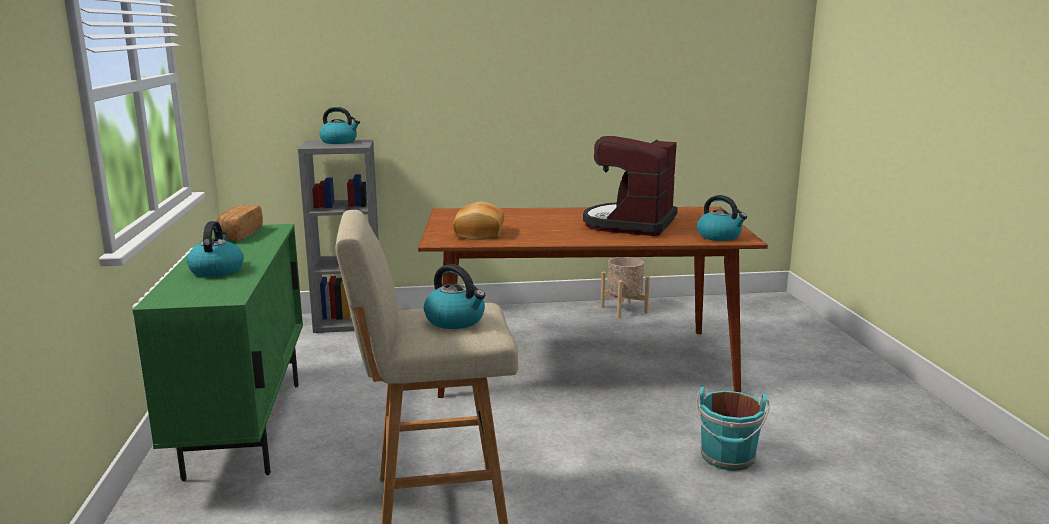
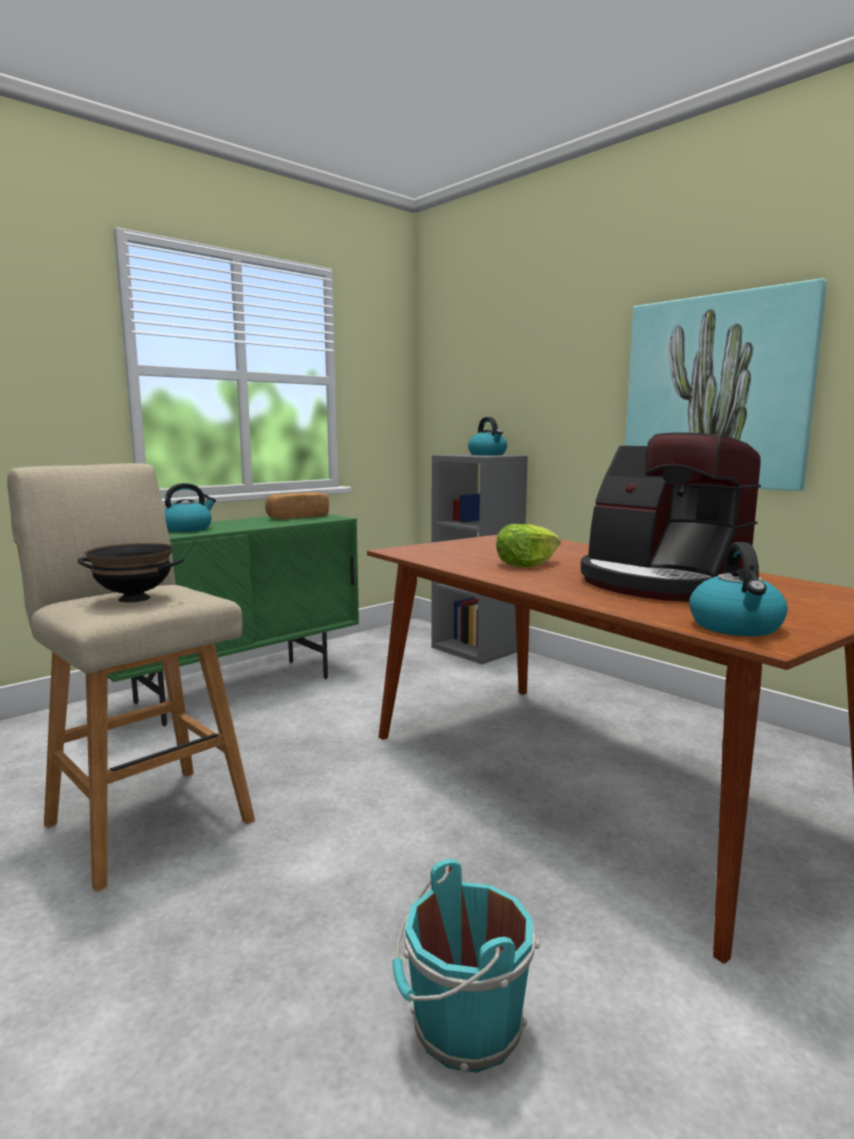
camera: 55 degrees right, 5 degrees down
(456, 320) = (135, 598): kettle -> black bowl
(477, 233) = (457, 553): bread -> none
(536, 88) = (716, 392): none -> picture
(543, 230) = (526, 564): none -> lettuce
(623, 310) = (799, 755): beige planter -> none
(630, 224) = (660, 583): coffee machine -> coffee machine turned 120 degrees counterclockwise

